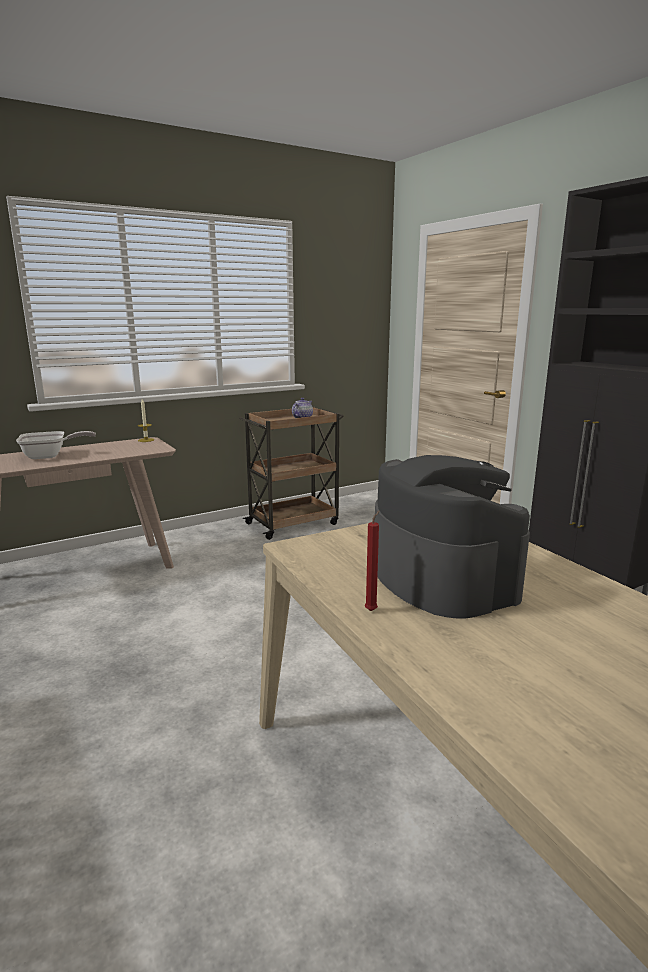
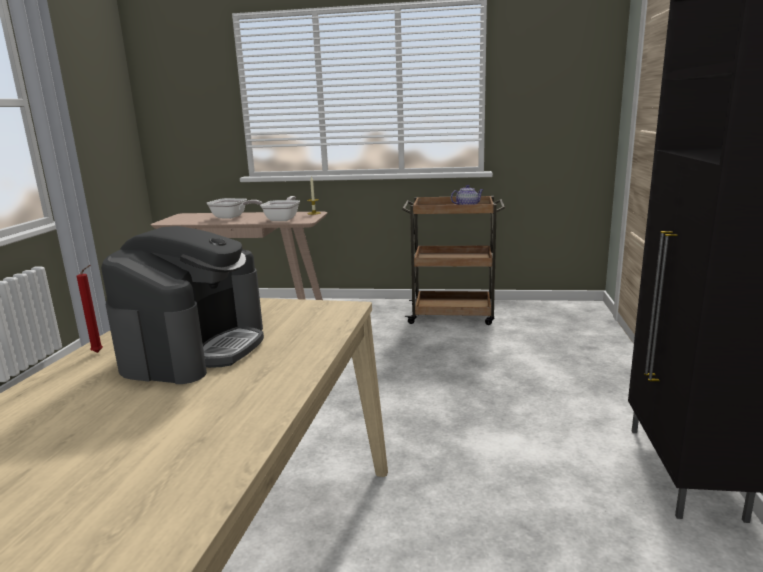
camera: 40 degrees right, 0 degrees up
(128, 450) = (283, 219): none -> frying pan

